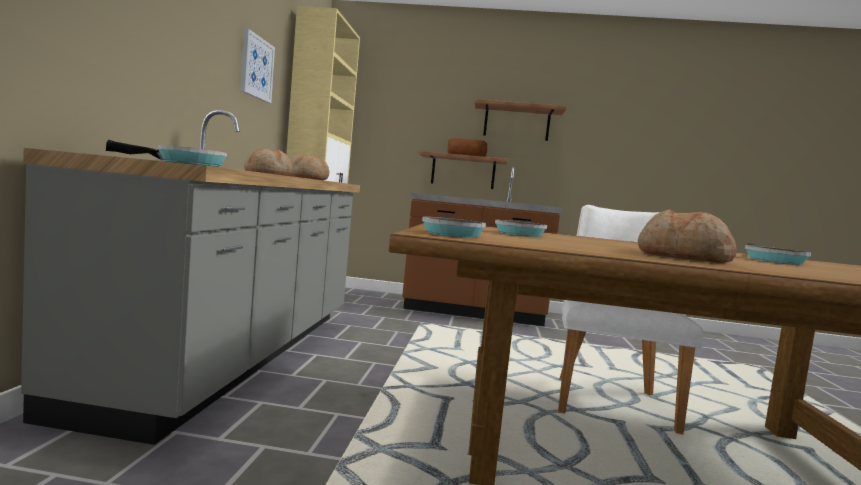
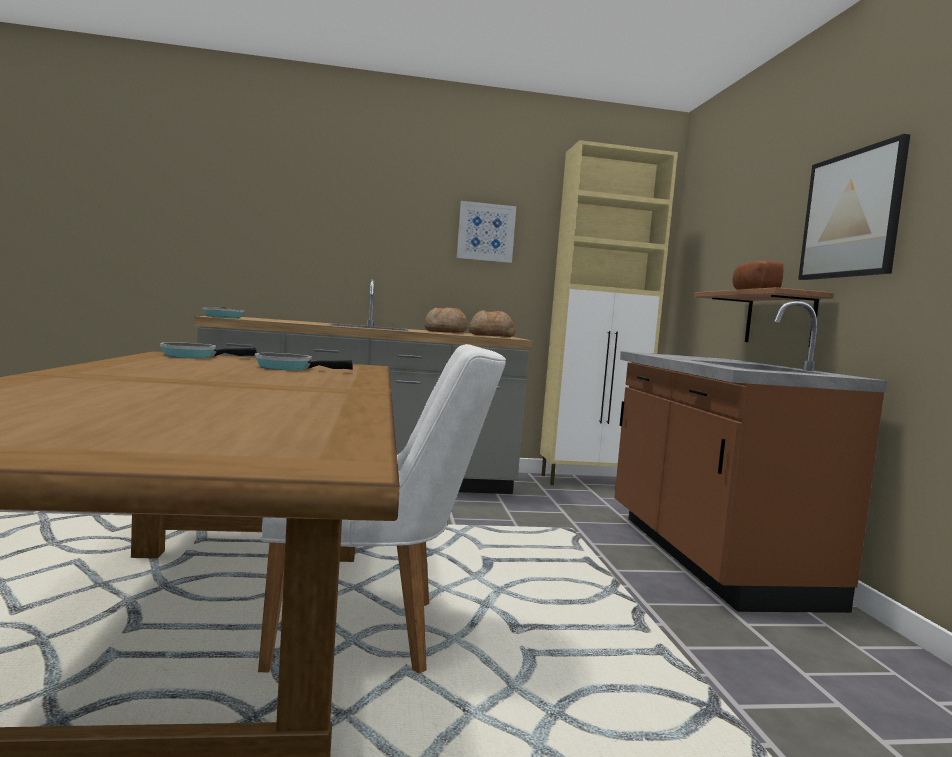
camera: 75 degrees right, 0 degrees up
(516, 123) = (851, 214): shelf -> picture
(682, 257) = (133, 374): bread -> none
(771, 260) = (227, 404): frying pan -> none

